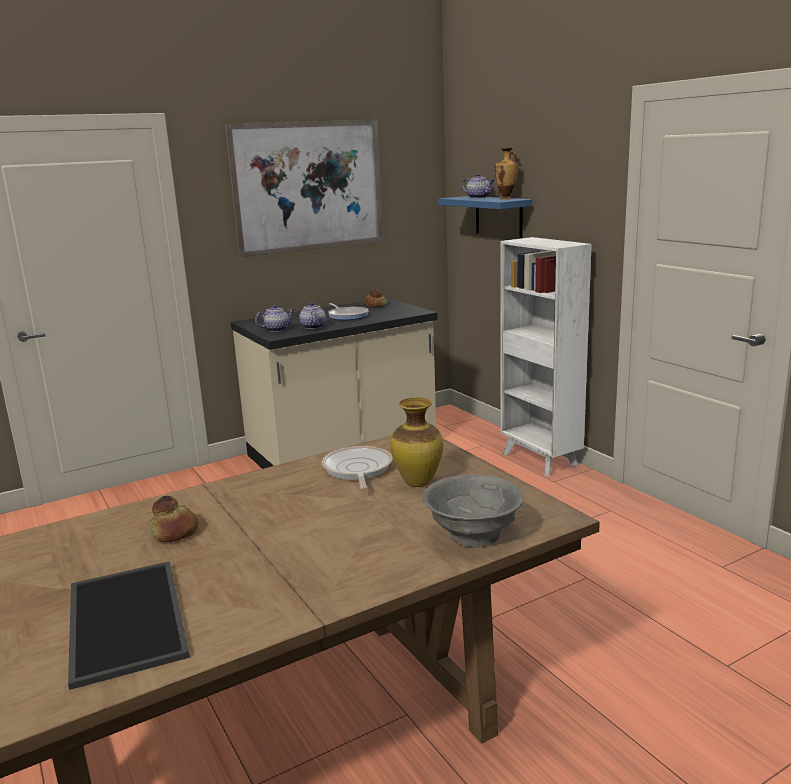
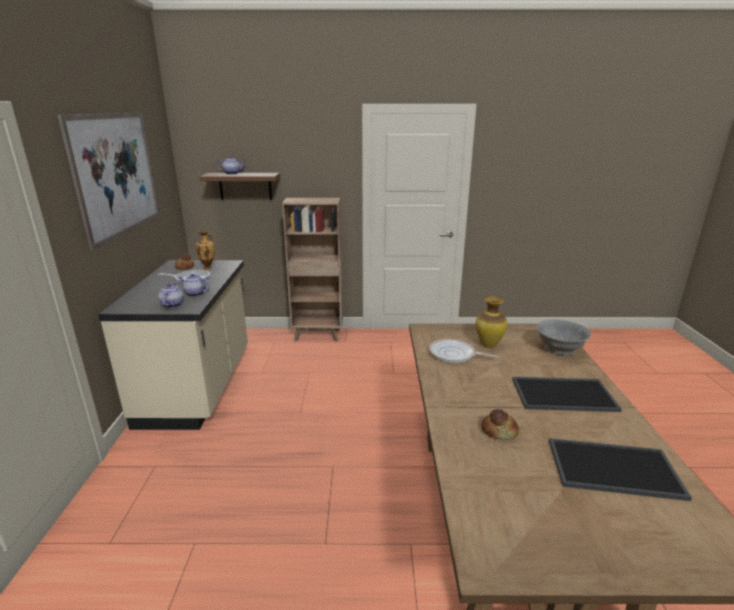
camera: 60 degrees left, 5 degrees up
(314, 559) = (563, 393): none -> tray
(498, 216) = (245, 186): blue shelf -> brown shelf
(506, 199) = (262, 173): vase -> vase (208, 268)
(540, 460) = (318, 335): white bookcase -> brown bookcase

